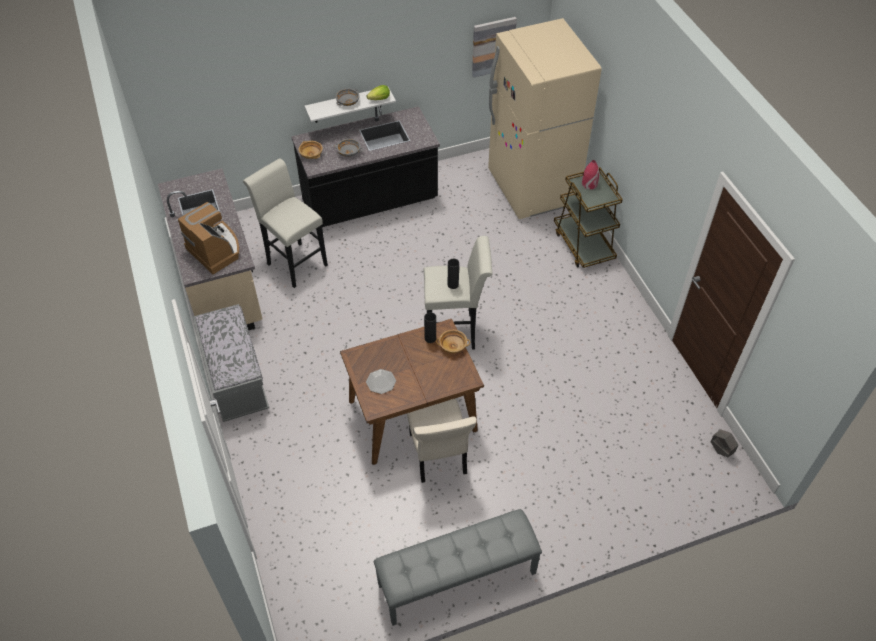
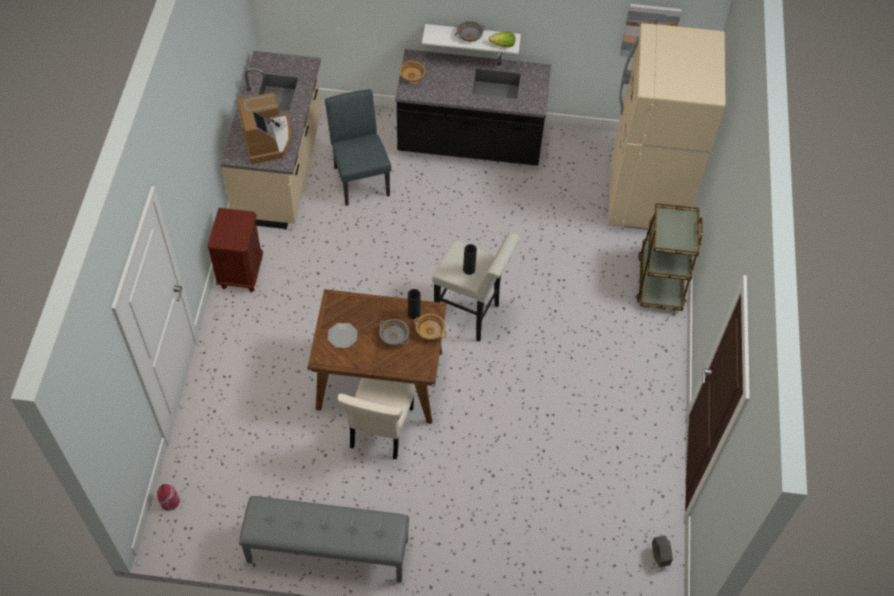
camera: 25 degrees right, 5 degrees up
(236, 380) = (241, 272): grey bench -> brown nightstand
(294, 262) = (360, 177): white stool -> grey chair
(349, 152) = (450, 88): grey bowl -> grey bowl (394, 336)
(589, 184) = (677, 221): red vase -> red vase (169, 501)

